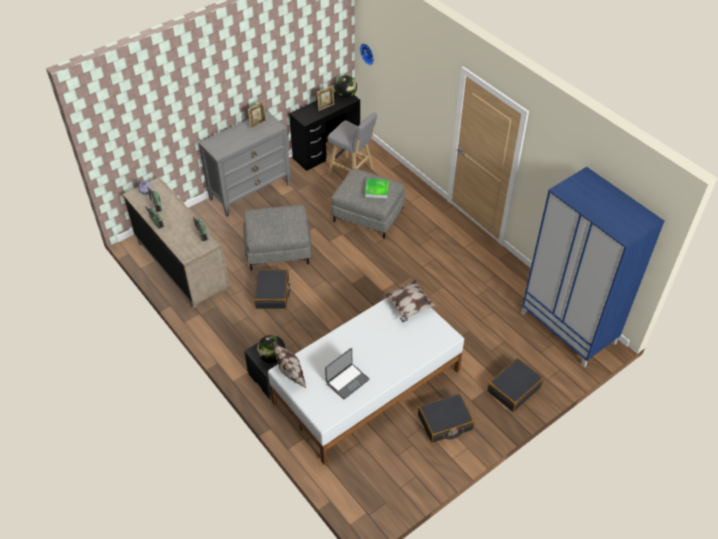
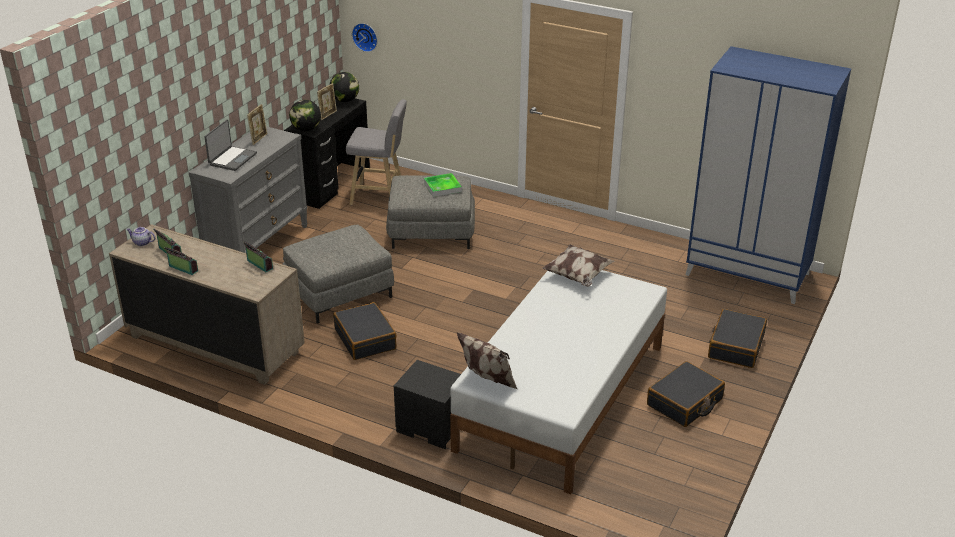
camera: 25 degrees left, 15 degrees down
(272, 357) = (437, 381): globe -> globe (306, 129)
(347, 381) = (563, 366): laptop -> laptop (232, 159)

